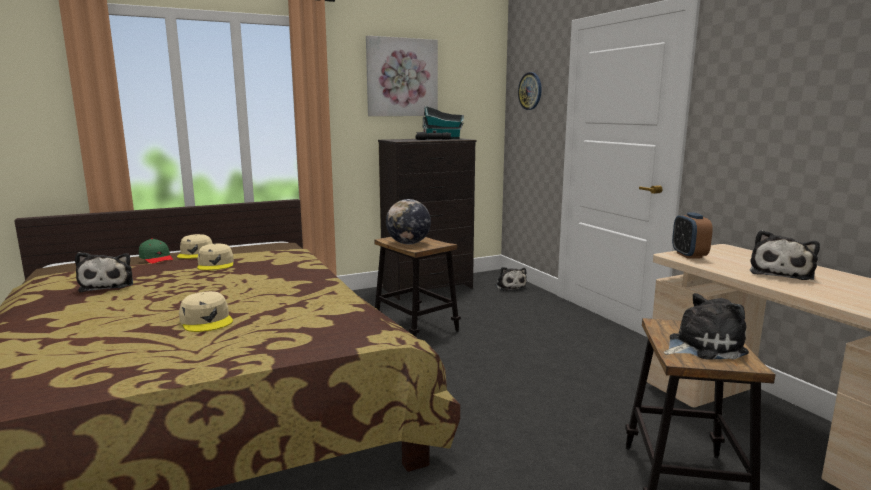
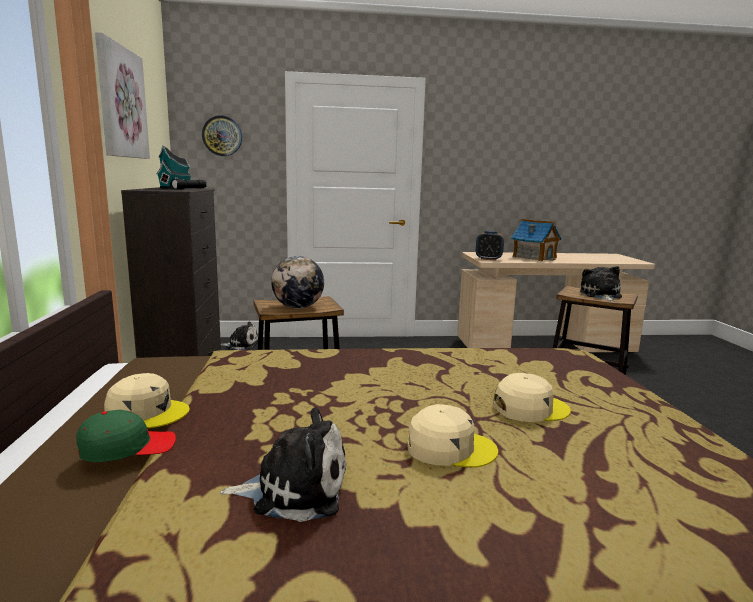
camera: 70 degrees left, 0 degrees up
(216, 264) = (255, 398): beige cap -> beige cap (450, 448)
(781, 273) = (534, 257): plush toy -> toy house

